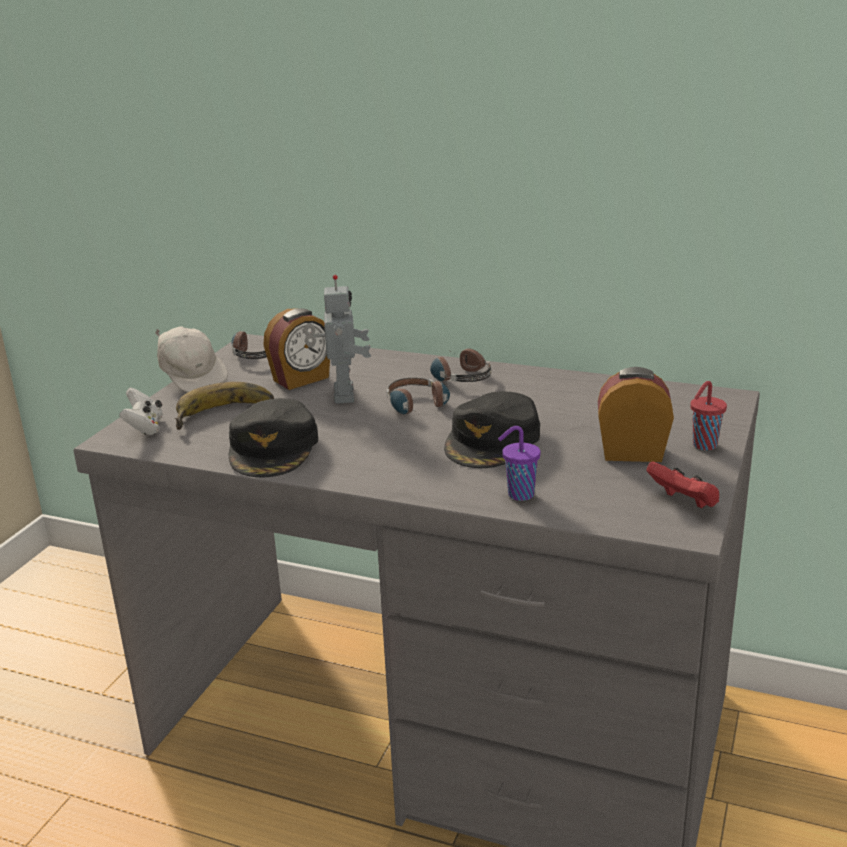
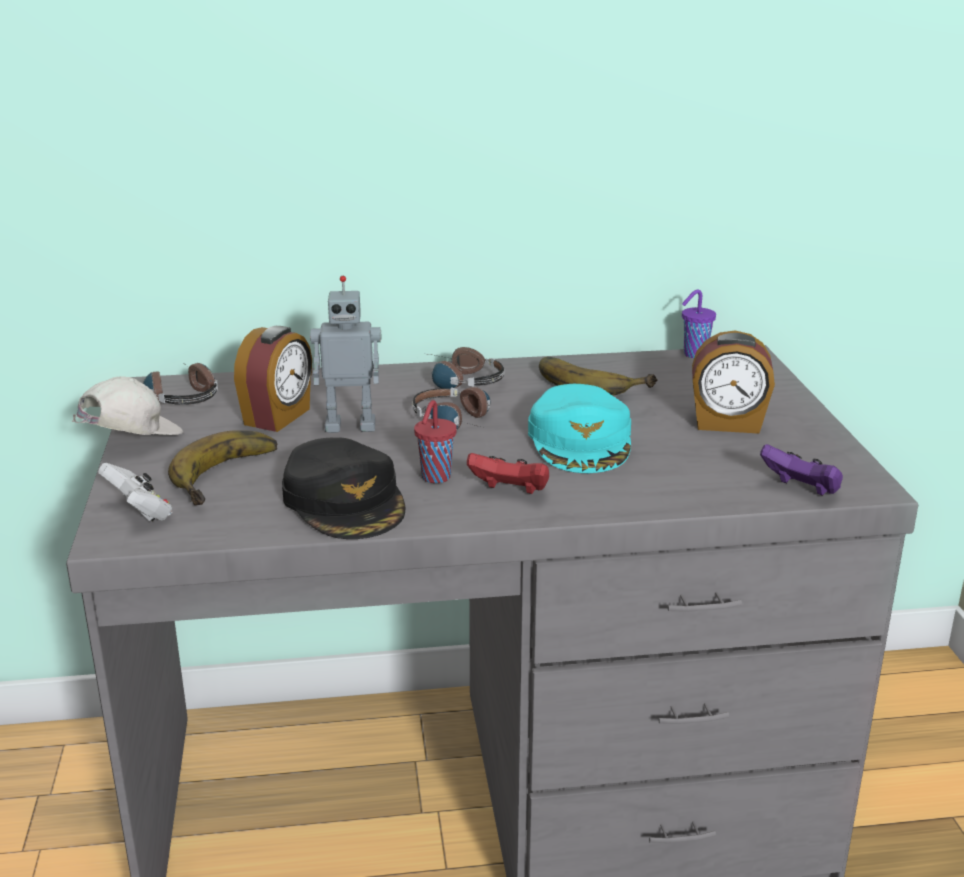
camera: 30 degrees left, 0 degrees up
(192, 378) = (130, 442): white cap -> white cap turned 75 degrees counterclockwise
(341, 395) = (350, 426): toy robot -> toy robot turned 120 degrees clockwise
(493, 441) = (581, 441): black cap -> turquoise cap
(519, 494) = (675, 489): purple cup -> purple cup (694, 355)
(562, 395) = (592, 381): none -> banana
(624, 520) = (801, 490): none -> purple game controller
(632, 452) = (727, 424): alarm clock -> alarm clock turned 150 degrees counterclockwise
(684, 503) = (832, 461): red game controller -> red game controller (510, 492)
(703, 445) = (782, 405): red cup -> red cup (435, 478)

